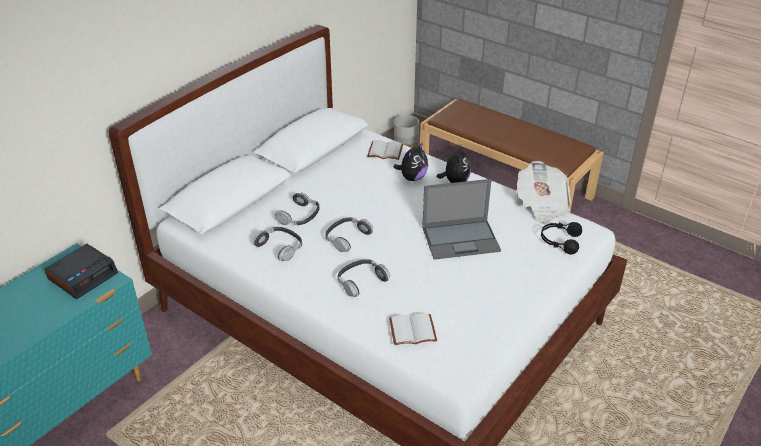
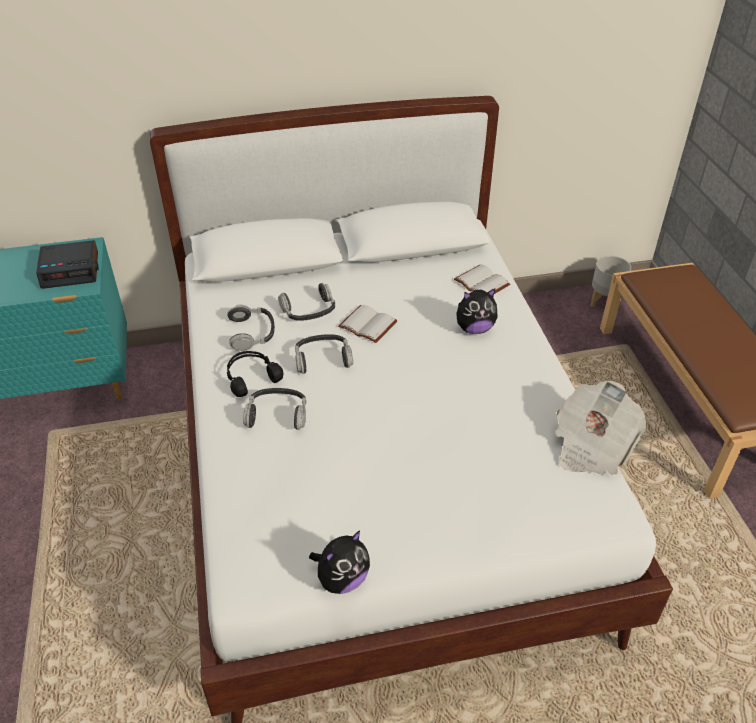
camera: 40 degrees right, 5 degrees up
(413, 329) = (257, 501): white book -> white book (369, 324)
(455, 182) = (517, 359): plush toy -> plush toy (342, 579)
(461, 239) = (439, 430): laptop -> none
(559, 241) = (555, 505): black headphones -> black headphones (251, 377)

